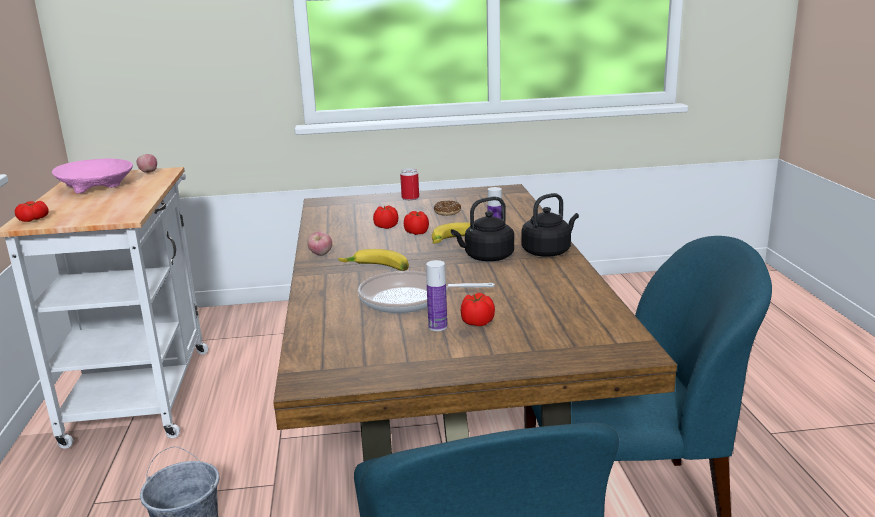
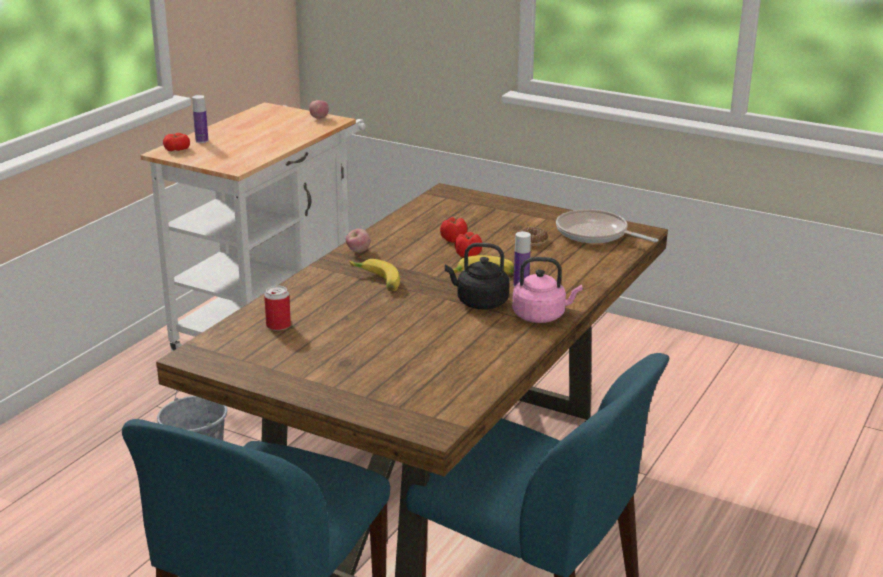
camera: 35 degrees right, 5 degrees up
(96, 186) = (261, 124): pink bowl -> none
(409, 299) = (354, 319): frying pan -> frying pan (595, 234)
(410, 198) = (529, 213): can -> can (278, 326)
(437, 327) = (335, 350): bottle -> bottle (202, 141)
(476, 323) = (366, 358): tomato -> none
(548, 251) = (541, 316): black kettle -> pink kettle

